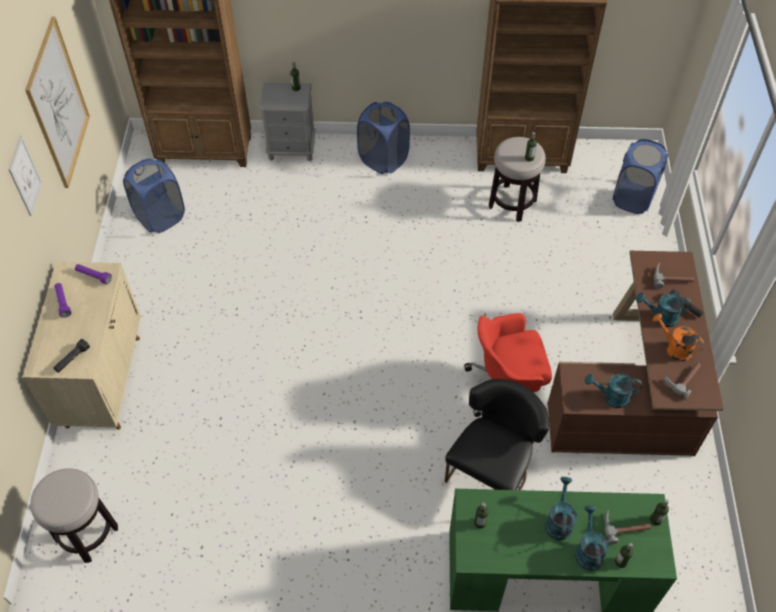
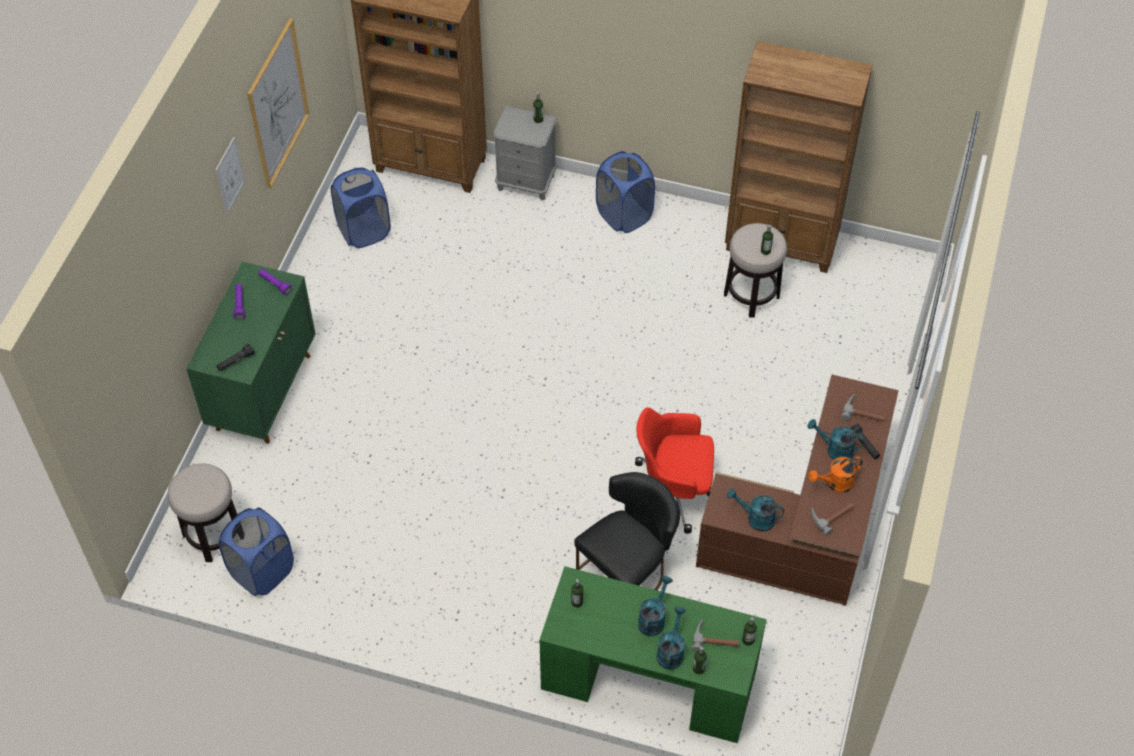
camera: 15 degrees right, 0 degrees up
(103, 380) = (264, 391): beige cabinet -> green cabinet
(633, 198) = (892, 318): blue laundry basket -> blue laundry basket (262, 571)
(674, 348) = (835, 484): orange watering can -> orange watering can turned 75 degrees counterclockwise

